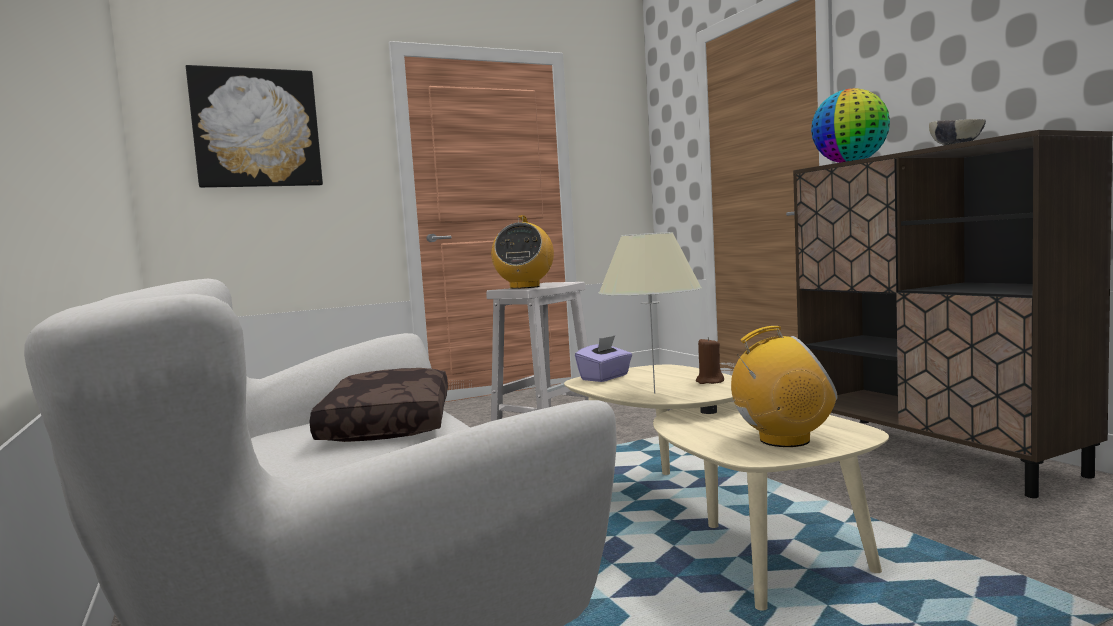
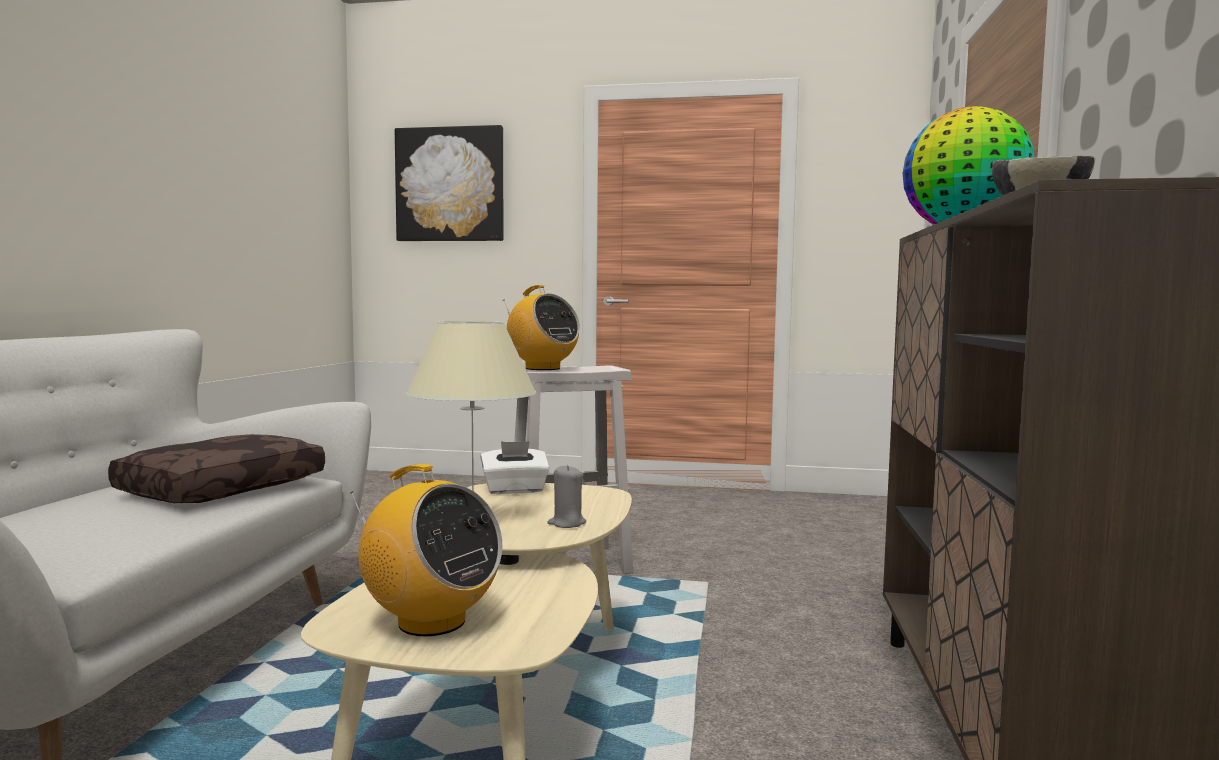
camera: 35 degrees right, 0 degrees up
(524, 287) = (542, 368): radio -> radio turned 90 degrees counterclockwise
(605, 377) = (514, 490): purple tissue box -> white tissue box
(709, 381) = (566, 523): brown candle -> grey candle

